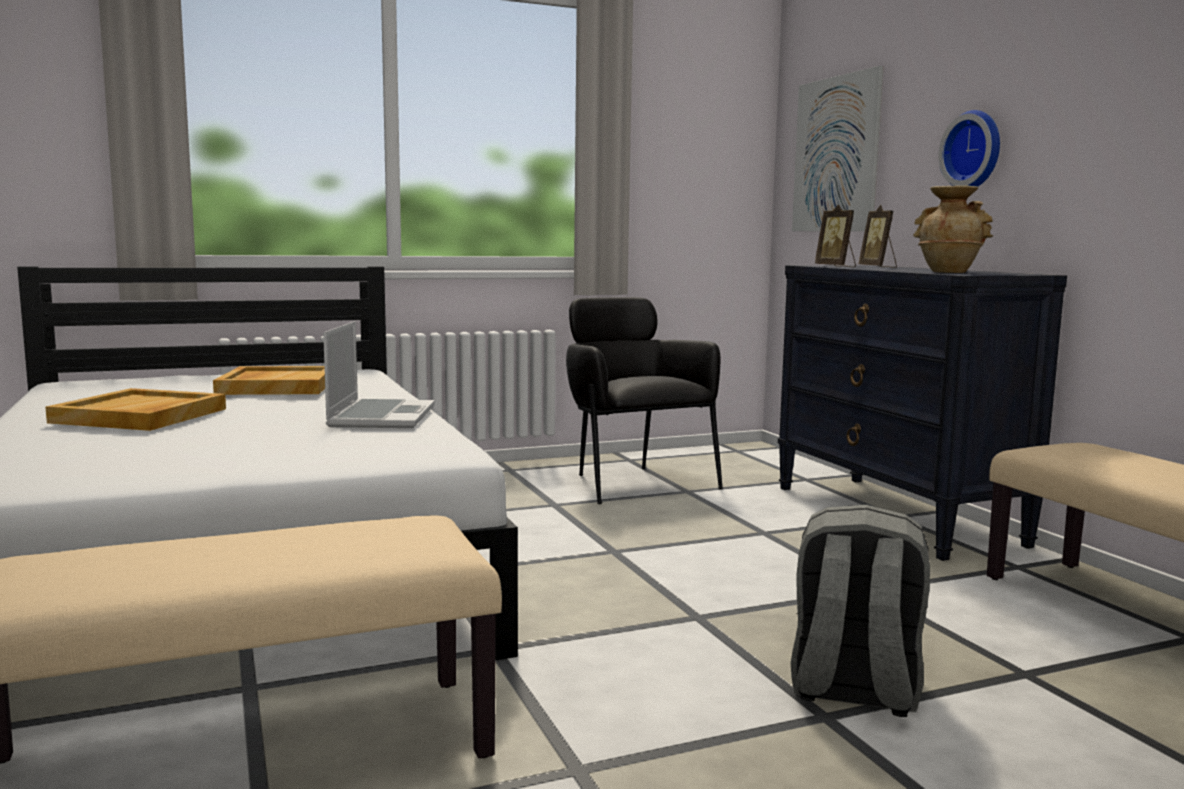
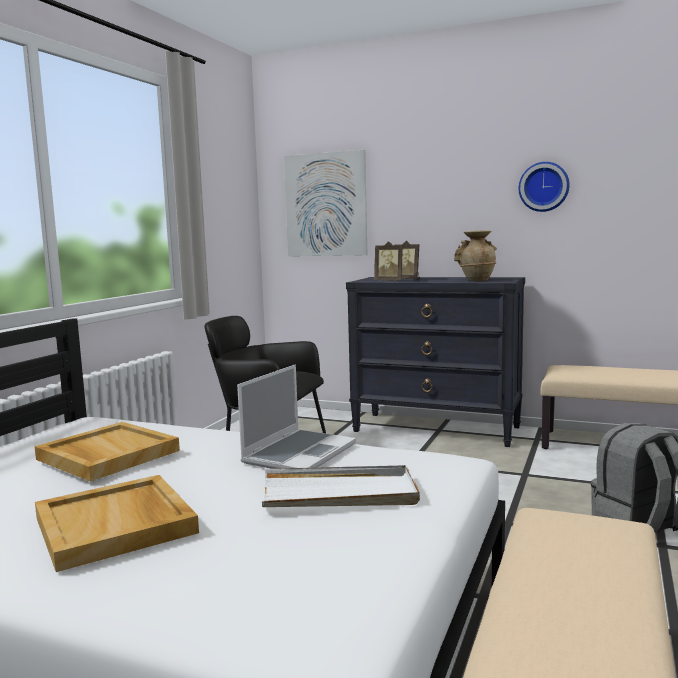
camera: 45 degrees left, 0 degrees up
(291, 441) = (339, 494): none -> white tray
(381, 417) = (299, 453): laptop -> laptop turned 75 degrees clockwise
(974, 150) = (449, 207): wall clock -> wall clock (544, 187)

